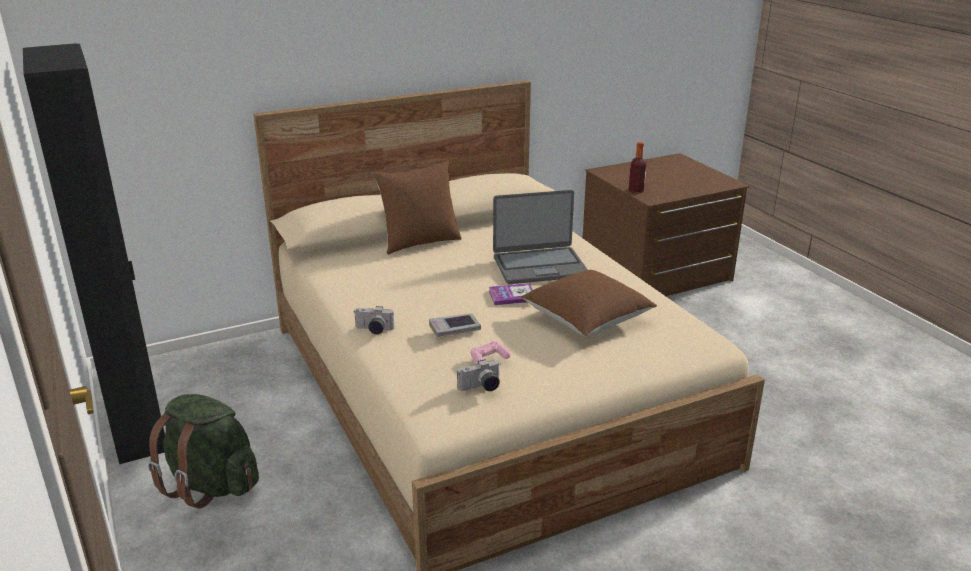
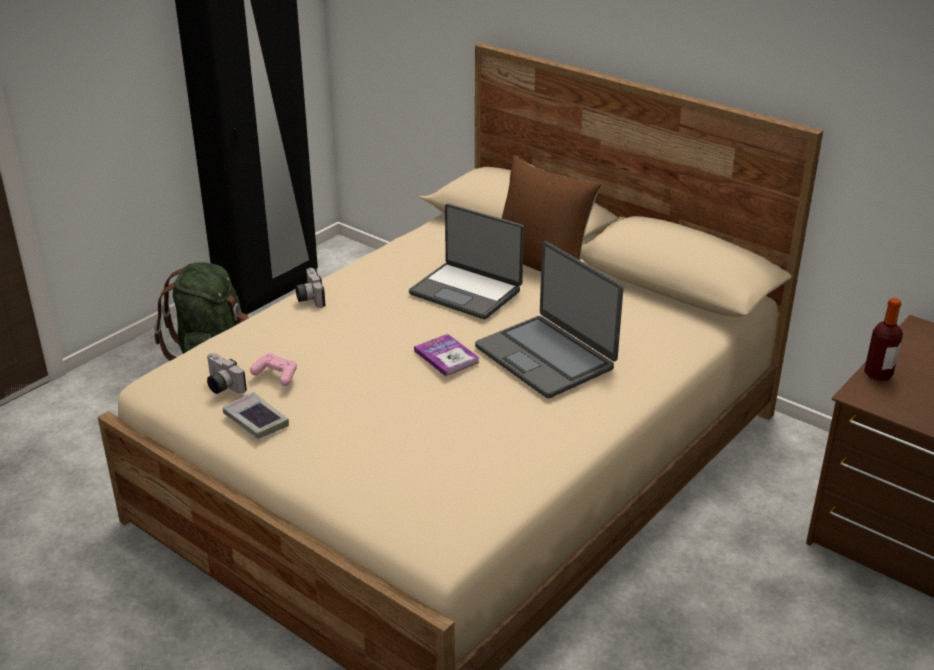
camera: 65 degrees right, 5 degrees up
(431, 271) = (467, 291): none -> laptop
(454, 329) = (331, 338): book -> book (255, 420)
(587, 320) = (430, 424): brown pillow -> none

